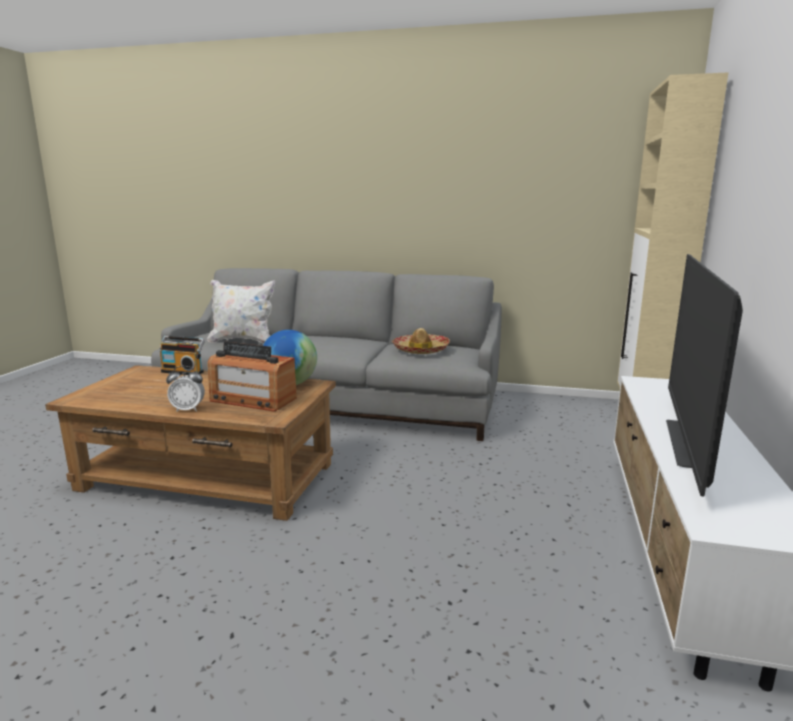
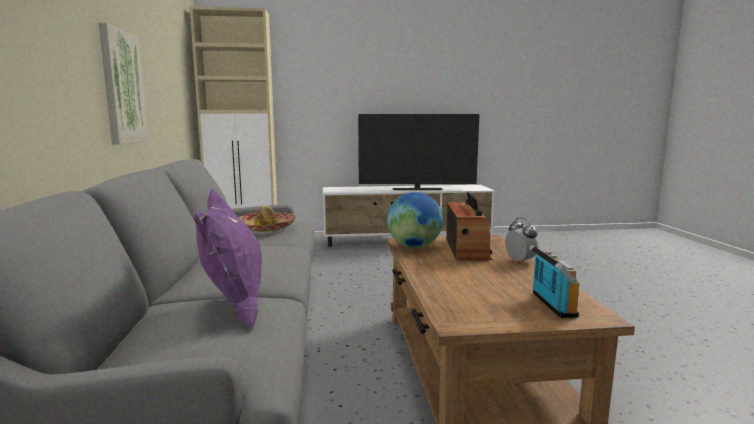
camera: 110 degrees left, 5 degrees down
(183, 371) = (430, 293): radio -> radio (550, 304)
(243, 341) = (234, 308): white pillow -> purple pillow
(425, 211) = (122, 87): none -> picture

